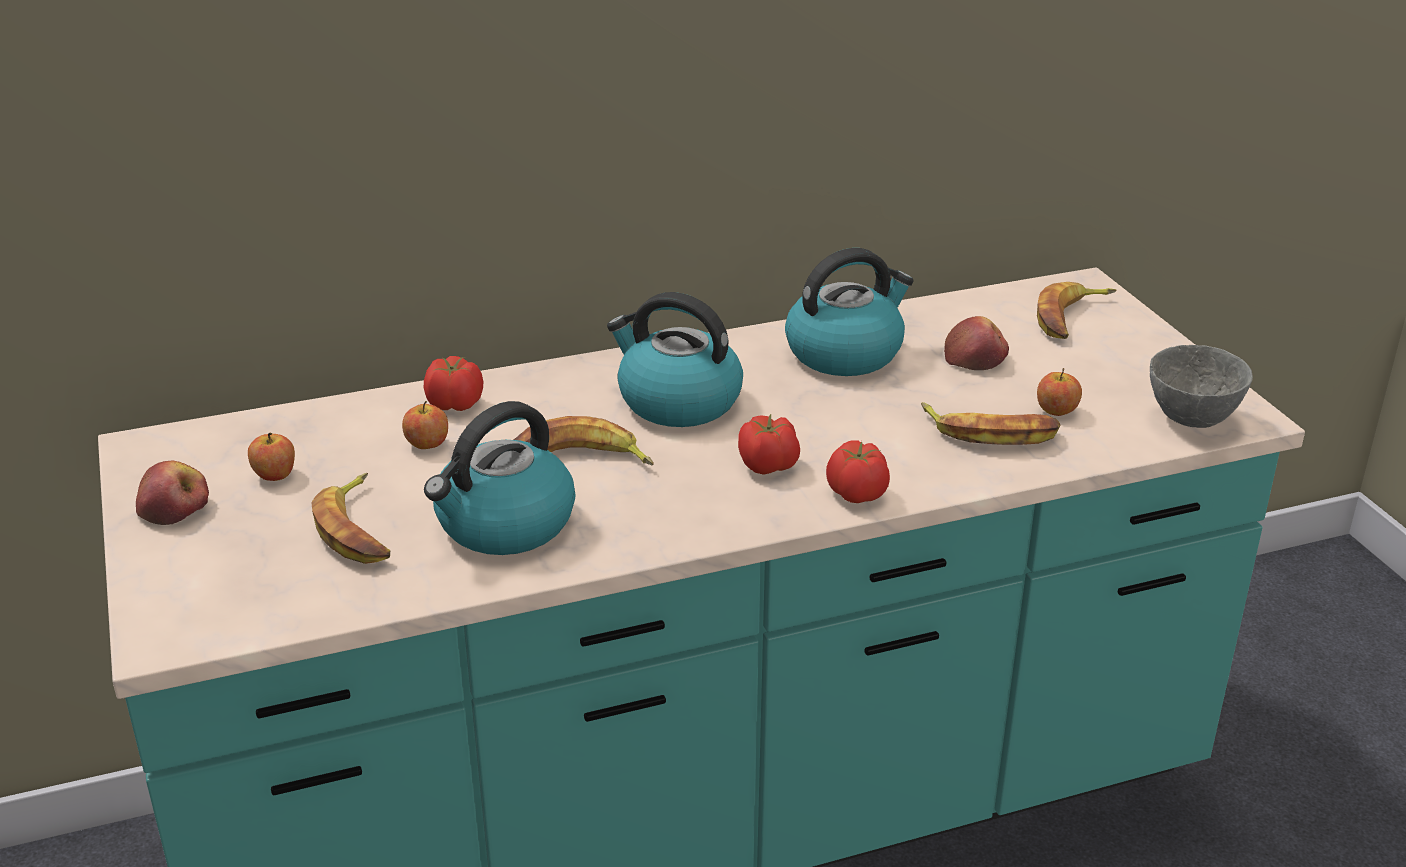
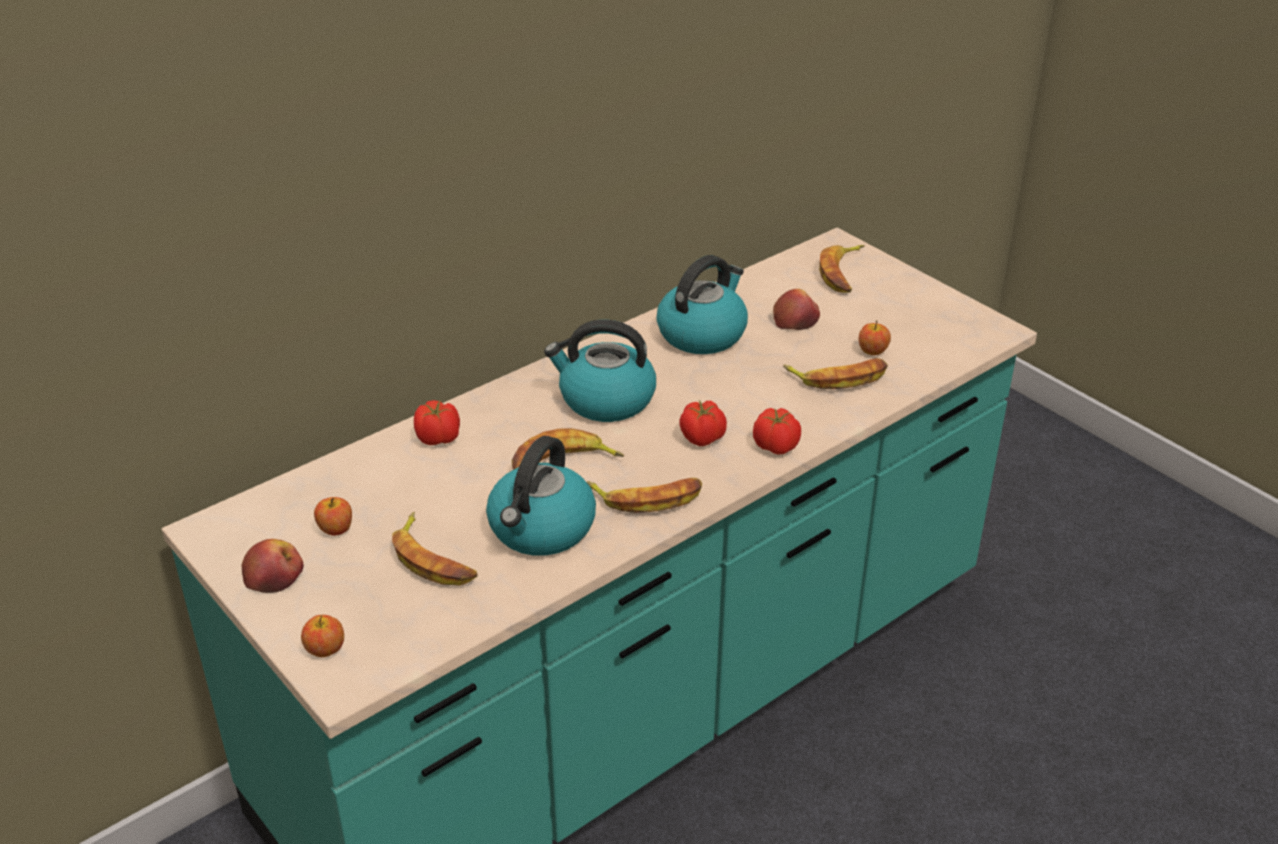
camera: 20 degrees left, 5 degrees up
(427, 444) = (439, 476): apple -> apple (325, 649)
(655, 518) = (647, 498): none -> banana
(1193, 420) = (964, 339): grey bowl -> none

